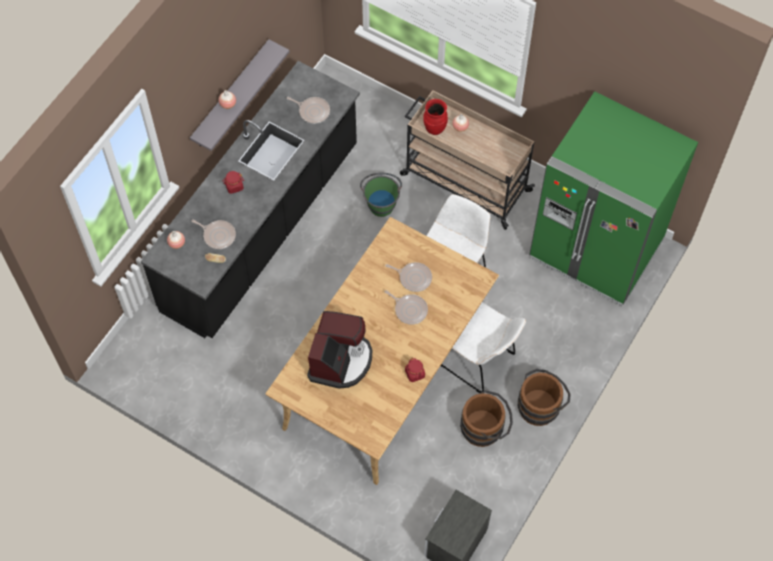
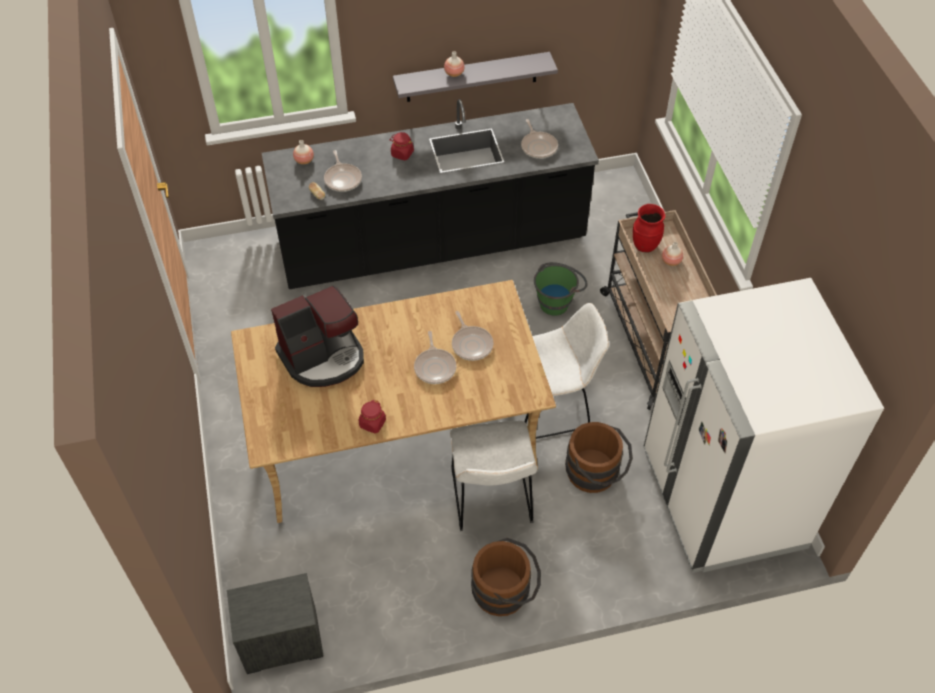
camera: 45 degrees right, 10 degrees down
(485, 428) = (429, 564): brown bucket -> brown bucket (595, 474)
(595, 250) = (722, 499): green fridge -> white fridge

